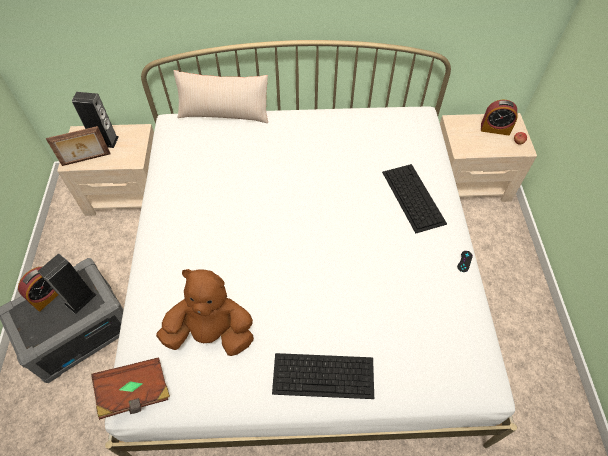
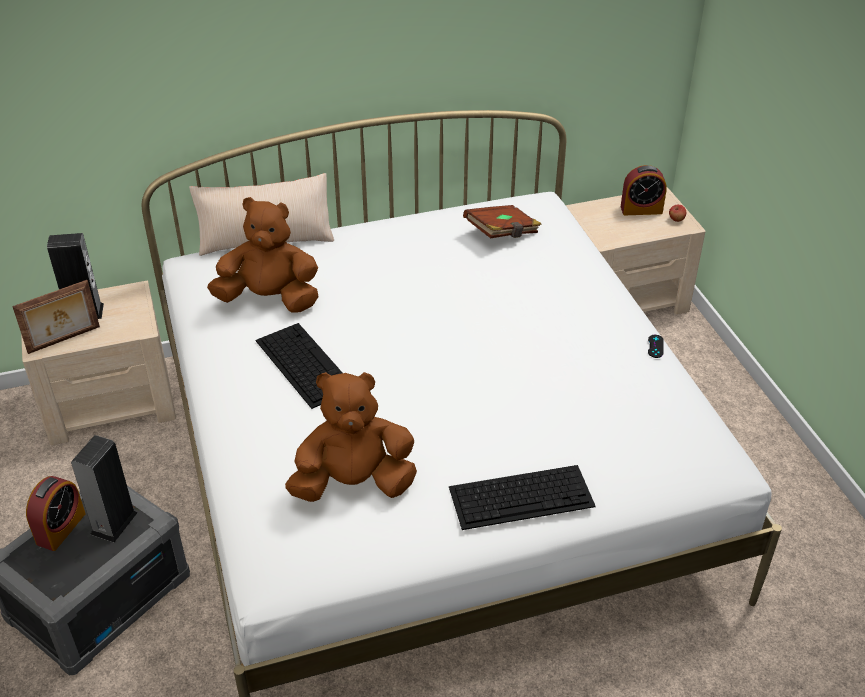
camera: 15 degrees left, 15 degrees down
(135, 392) = (273, 568): brown book -> brown book (502, 233)
(209, 163) = (270, 299): none -> brown plush toy
(412, 196) = (564, 289): keyboard -> keyboard (303, 364)

